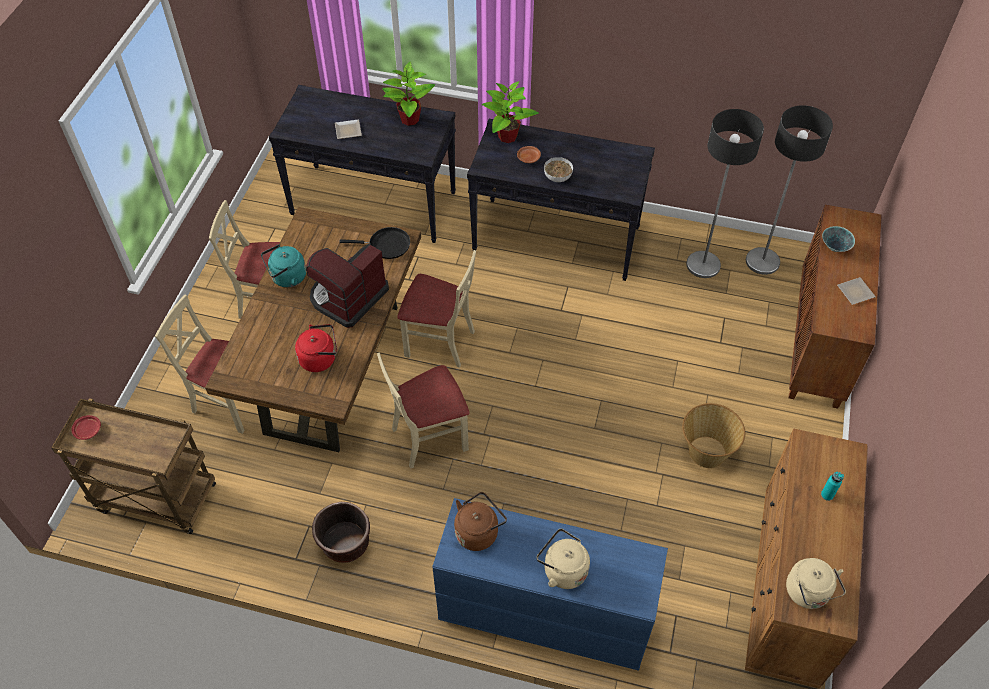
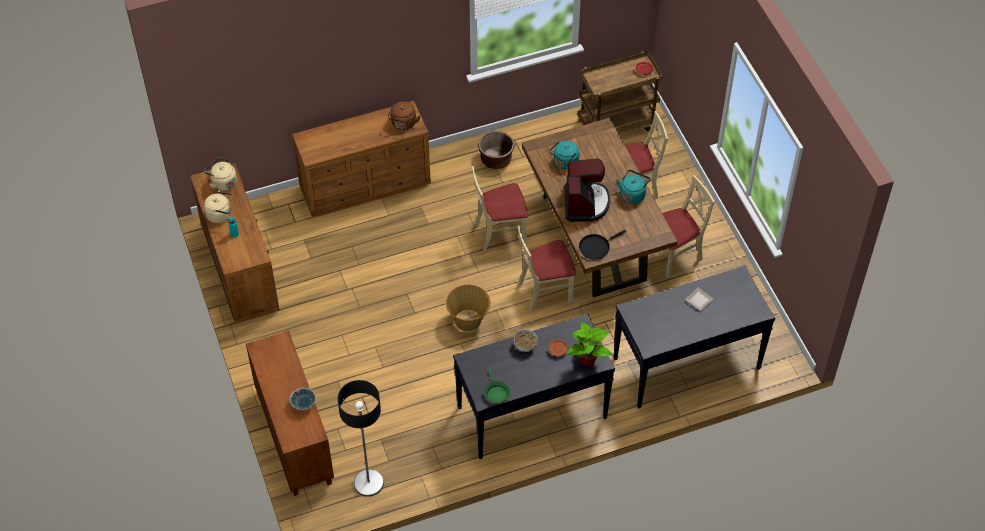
camera: 145 degrees right, 0 degrees up
(320, 358) = (565, 163): red kettle -> turquoise kettle
(409, 119) = (668, 333): potted plant -> none
(429, 437) = (500, 233): beige chair -> beige chair turned 135 degrees counterclockwise
(543, 612) = (366, 186): blue dresser -> brown dresser
(562, 570) = (350, 130): beige kettle -> beige kettle (221, 215)
(622, 153) = (496, 392): none -> green frying pan
(703, 265) = (411, 453): floor lamp -> none
(706, 452) = (329, 317): basket -> basket (468, 320)
(854, 292) = (275, 375): plate -> none

